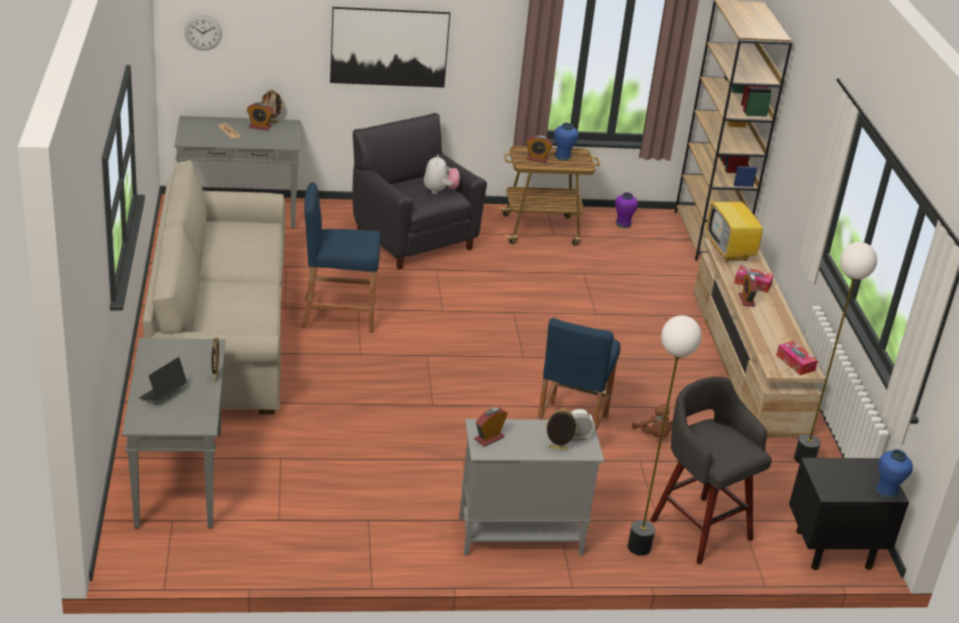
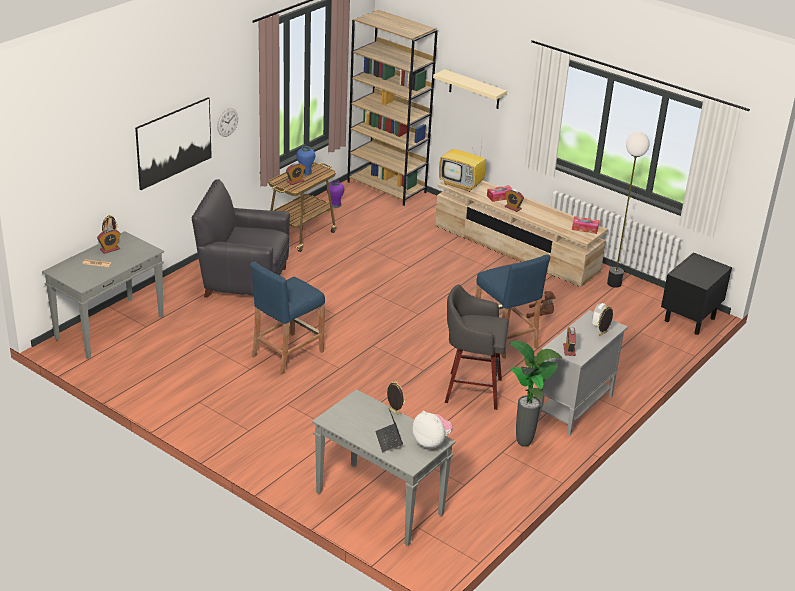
camera: 45 degrees left, 0 degrees up
(203, 32) = (50, 191): wall clock -> wall clock (227, 122)
(220, 333) = (243, 409): beige sofa -> none
(403, 527) = (522, 443): none -> potted plant
(440, 191) = (261, 234): plush toy -> plush toy (431, 443)
(639, 547) = (625, 375): floor lamp -> none
(699, 527) = (631, 348): grey stool -> grey stool (470, 390)
(800, 136) = (474, 89): none -> beige shelf
(887, 491) = (718, 267): blue vase -> none

